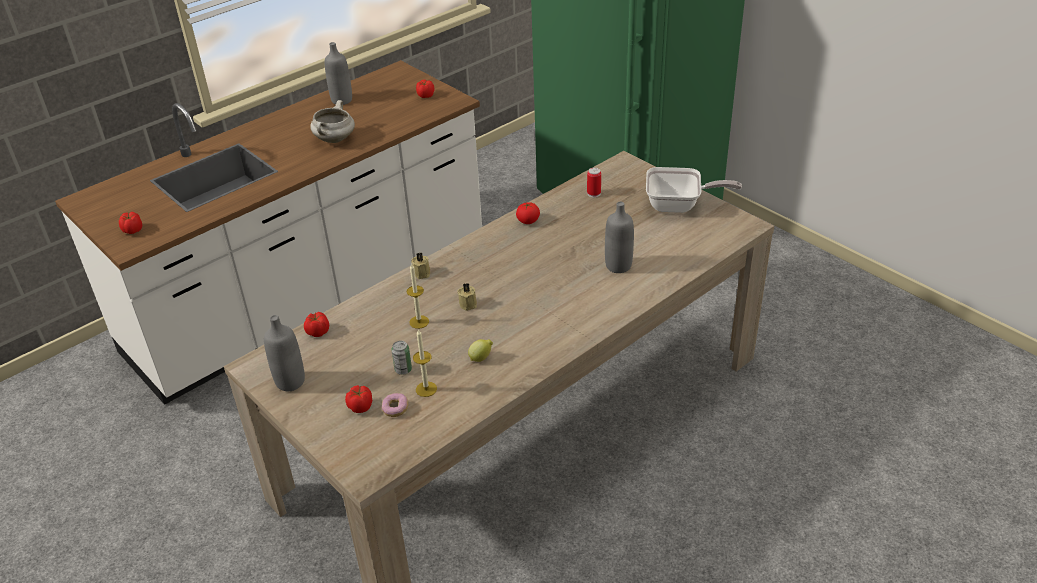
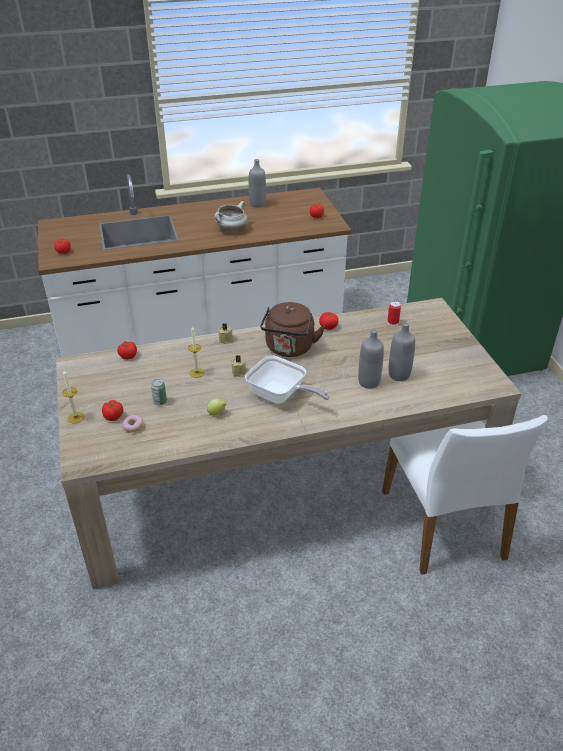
camera: 25 degrees right, 0 degrees up
(290, 382) = (85, 383): grey bottle -> grey bottle (399, 375)
(426, 389) = (164, 421): candle -> candle (76, 417)
(504, 259) = (289, 349): none -> brown kettle
(679, 205) = (453, 352): frying pan -> frying pan (281, 396)
(725, 401) = (444, 524): none -> white chair

